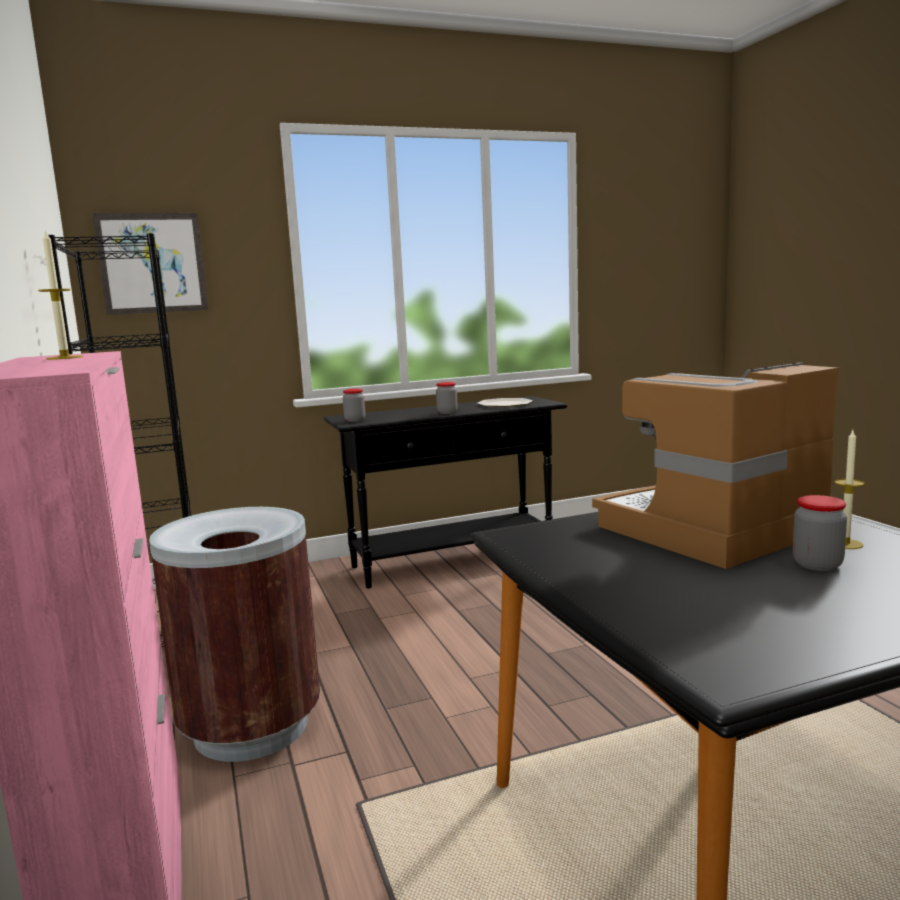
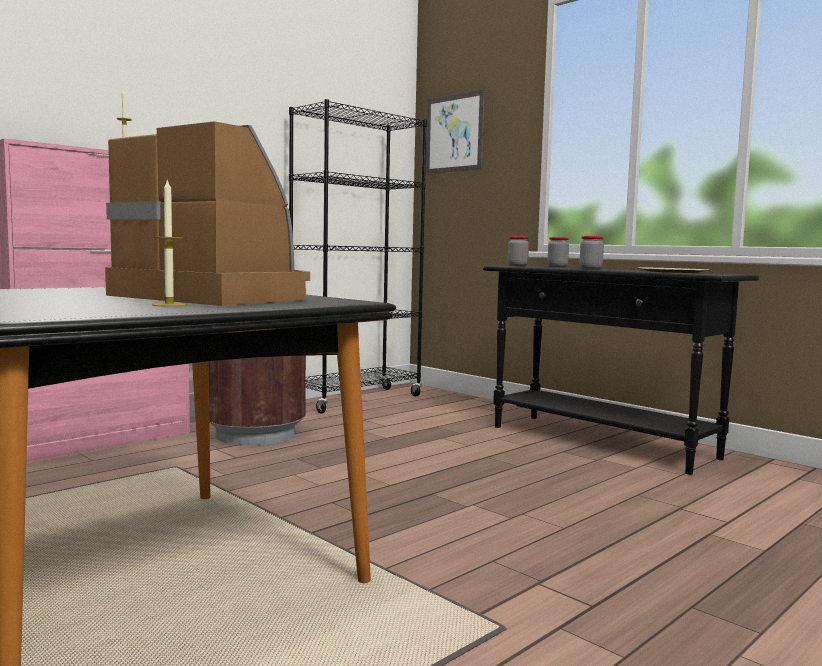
camera: 65 degrees right, 5 degrees down
(817, 564) = (108, 301): jar -> jar (557, 266)

